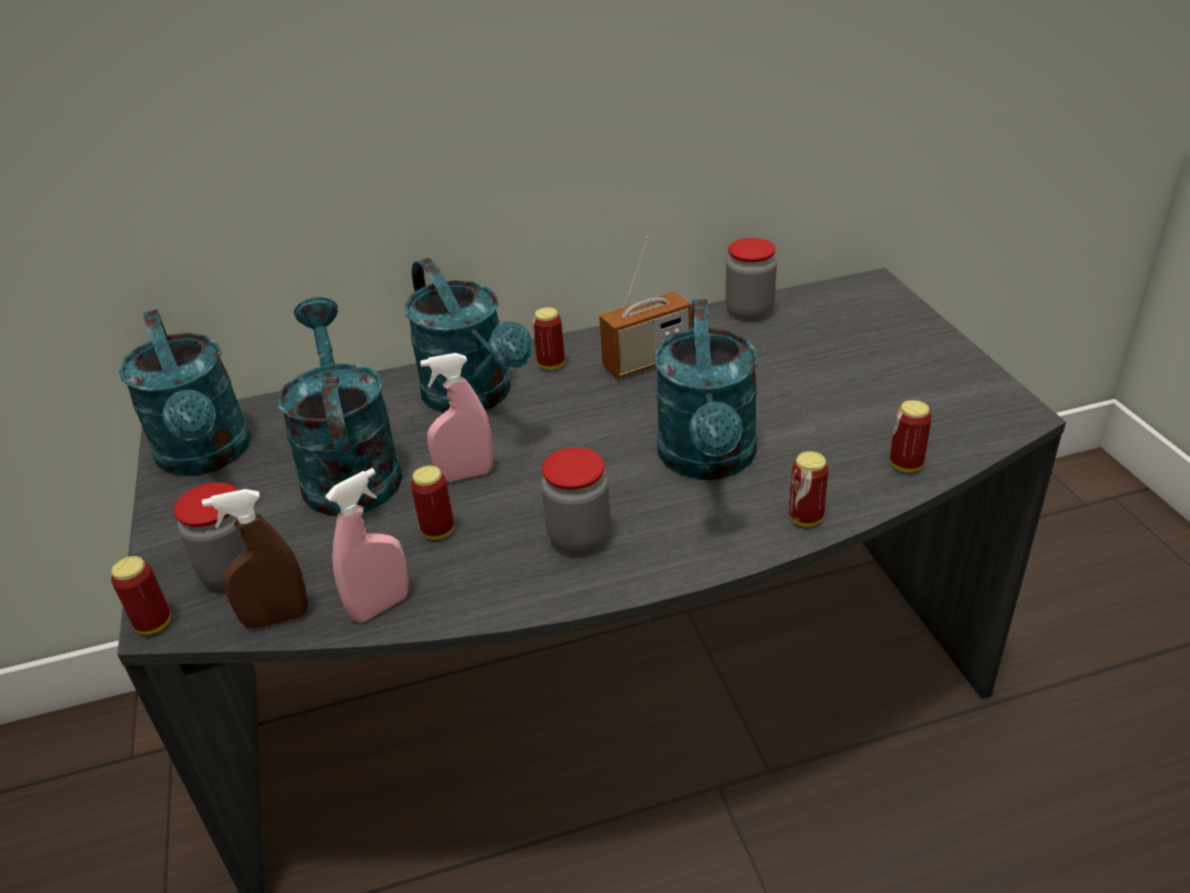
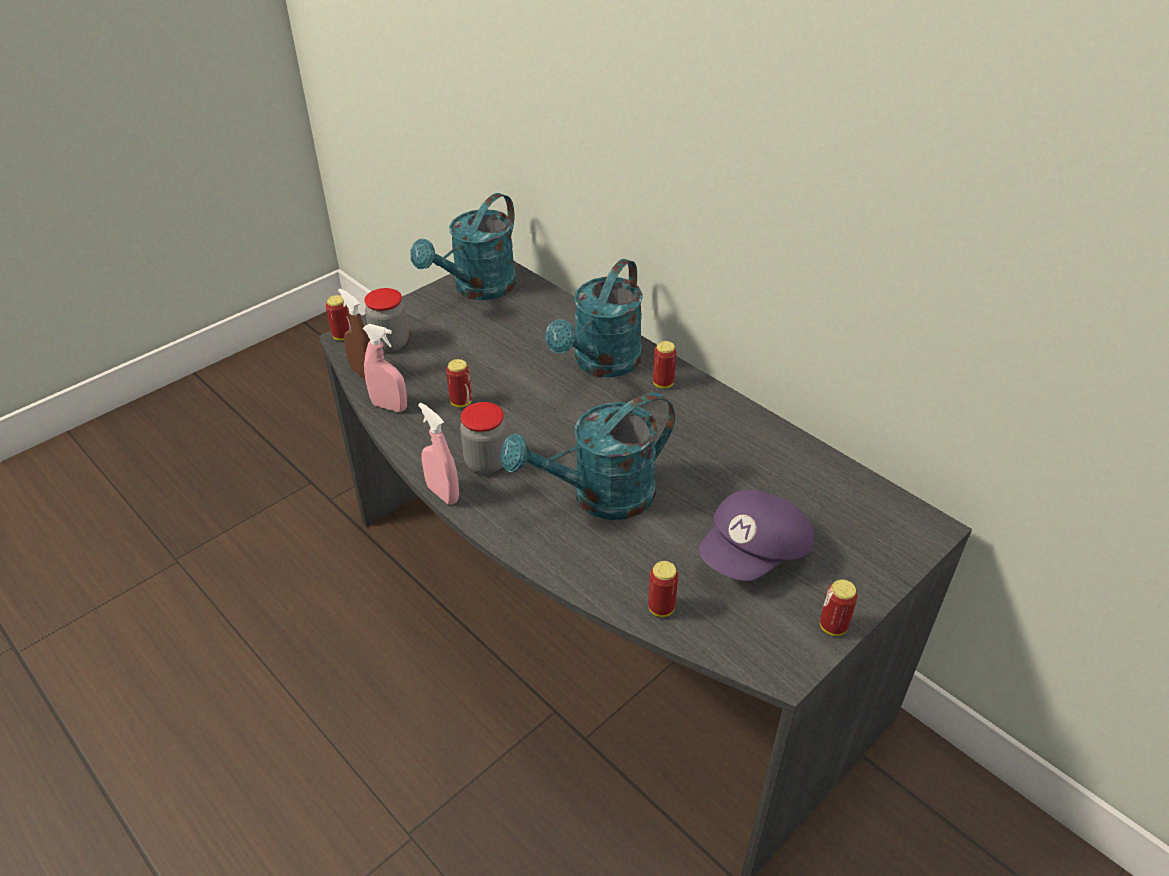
camera: 60 degrees right, 5 degrees up
(349, 468) = (497, 344): turquoise watering can -> none
(465, 474) = (519, 392): pink spray bottle -> pink spray bottle (443, 494)
(647, 361) = (701, 428): radio -> none
(749, 310) = (819, 461): jar -> none
(805, 518) = (564, 565): can -> can (833, 627)
(857, 384) = (755, 554): none -> purple cap

